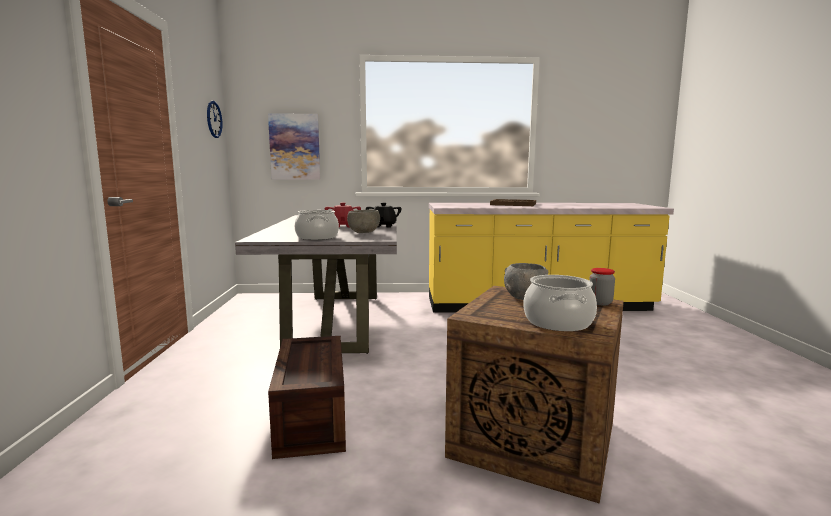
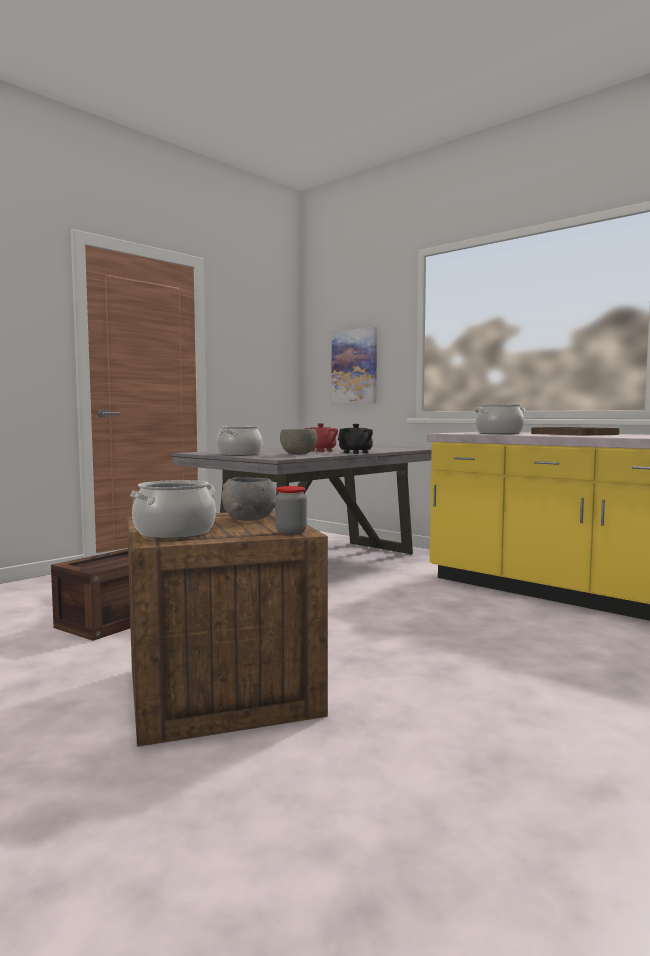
camera: 45 degrees right, 5 degrees down
(214, 119) = (275, 343): wall clock -> none
(477, 206) = (499, 433): none -> cooking pot

